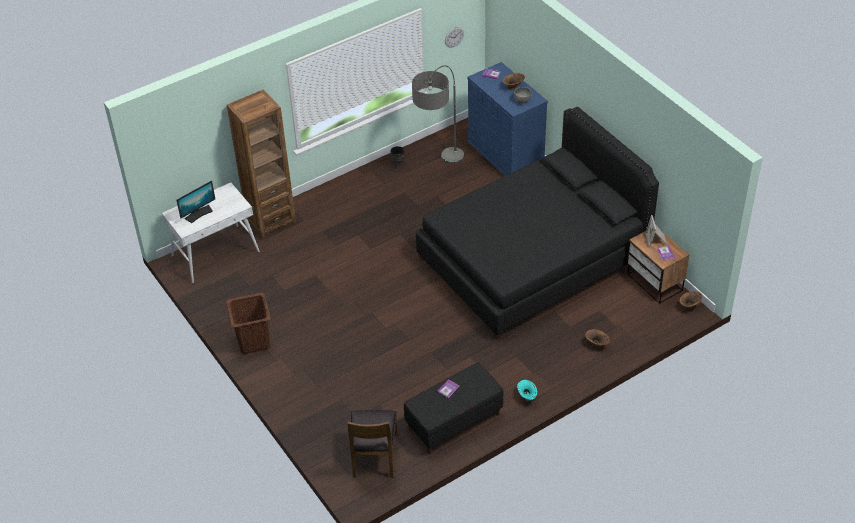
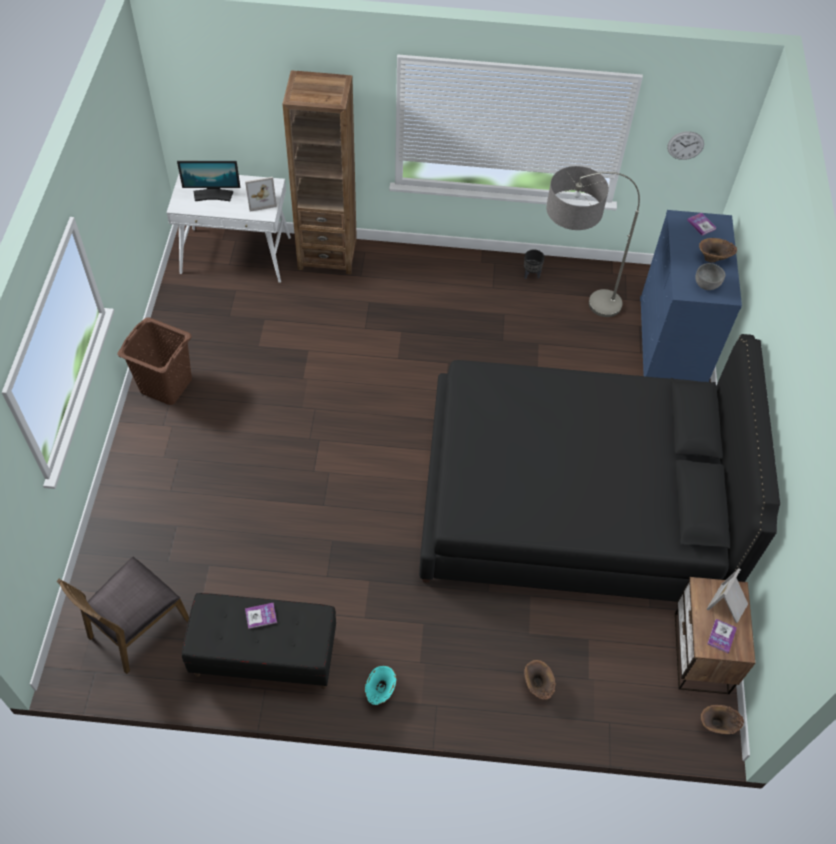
camera: 35 degrees right, 10 degrees up
(230, 200) = (260, 200): none -> picture frame

